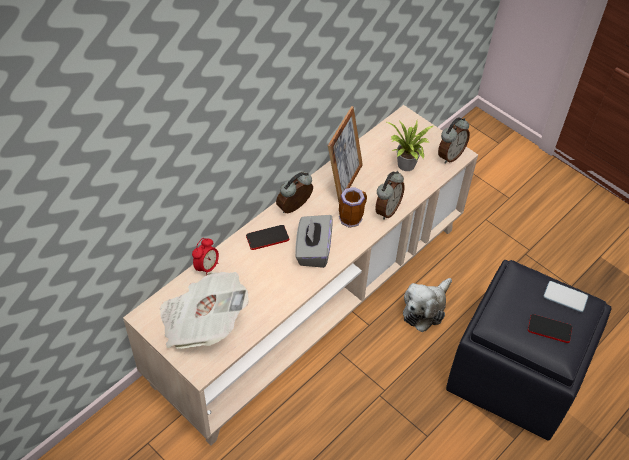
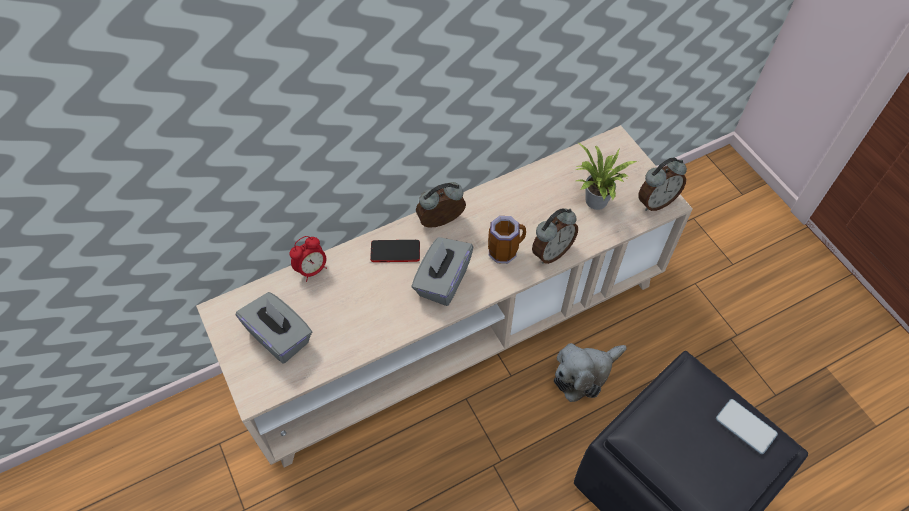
camera: 20 degrees right, 5 degrees up
(202, 322) = (280, 336): newspaper -> grey tissue box
(343, 181) = (512, 203): picture frame -> none
(549, 329) = (709, 465): phone -> none

